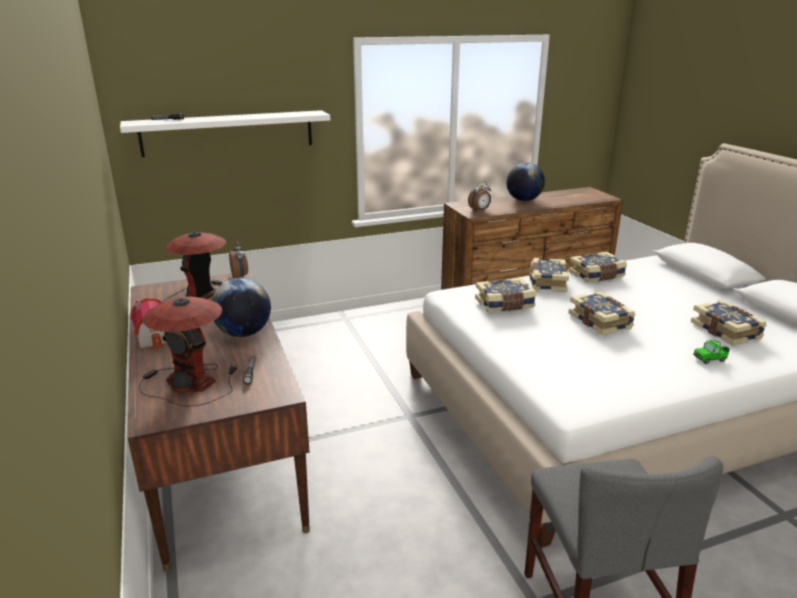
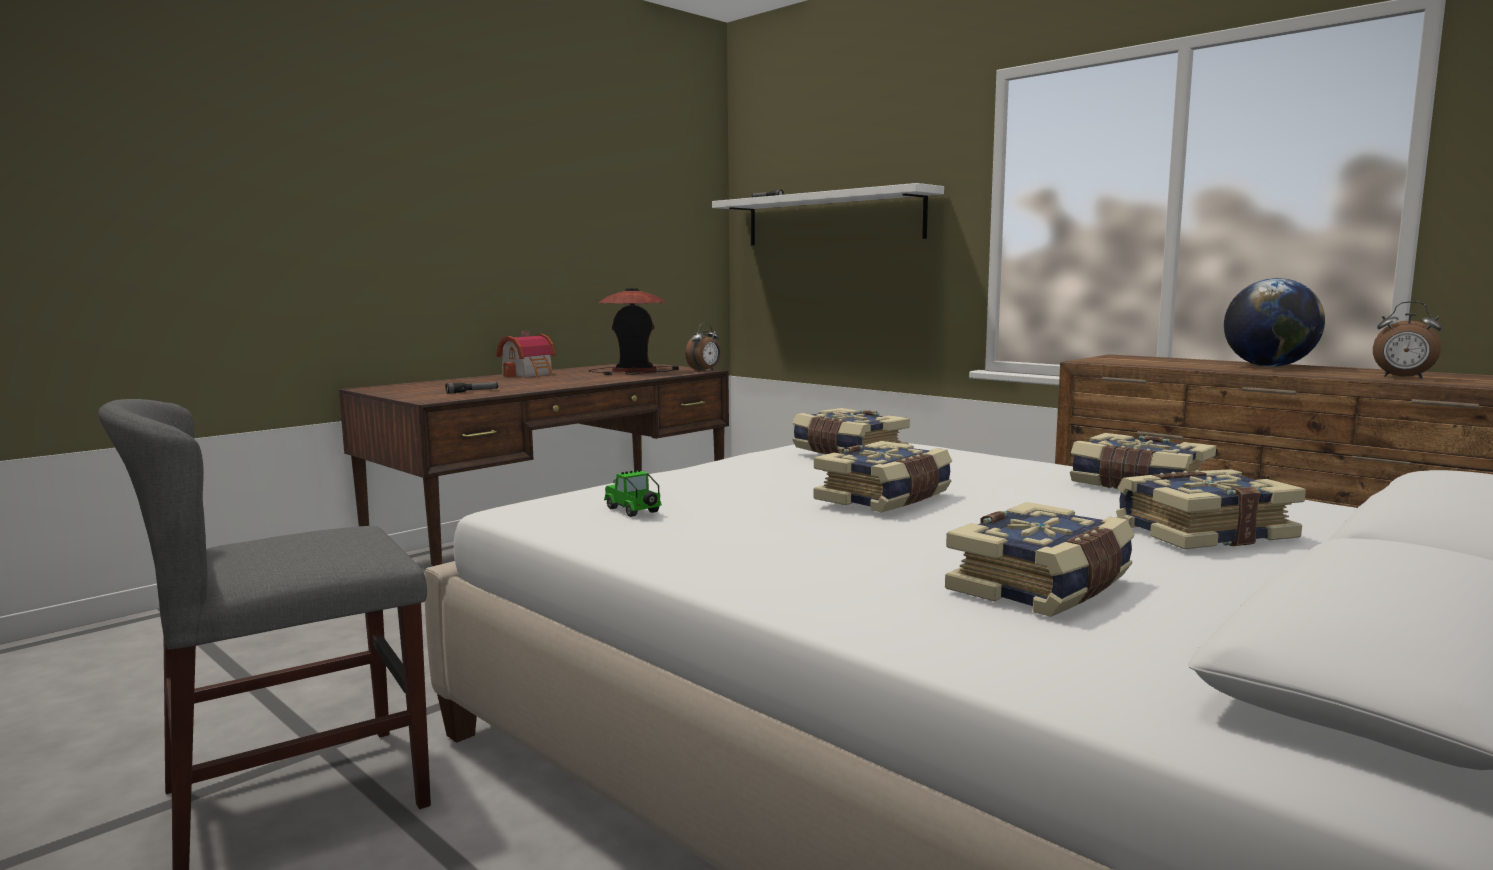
camera: 65 degrees right, 15 degrees down
(191, 382) = (443, 386): table lamp -> none
(244, 333) = (560, 383): globe -> none
(479, 210) = (1121, 361): alarm clock -> alarm clock (1403, 377)
(546, 283) = (1009, 465): book -> book (1202, 532)
(710, 359) = (835, 574): toy car -> toy car (634, 511)

